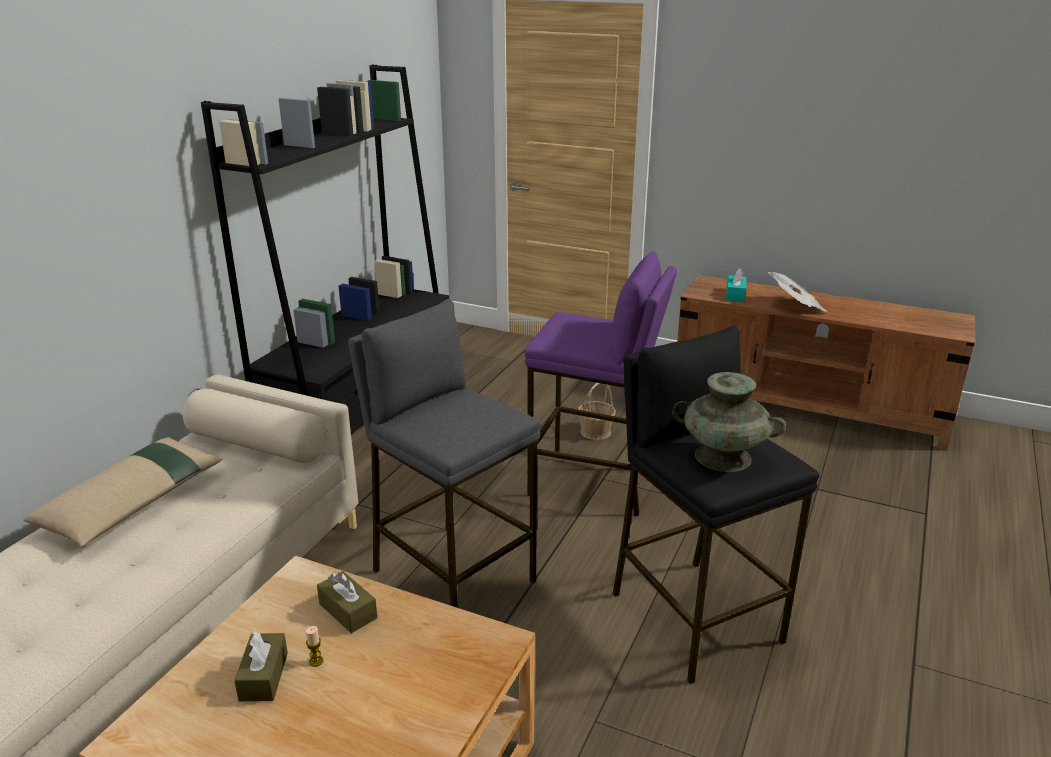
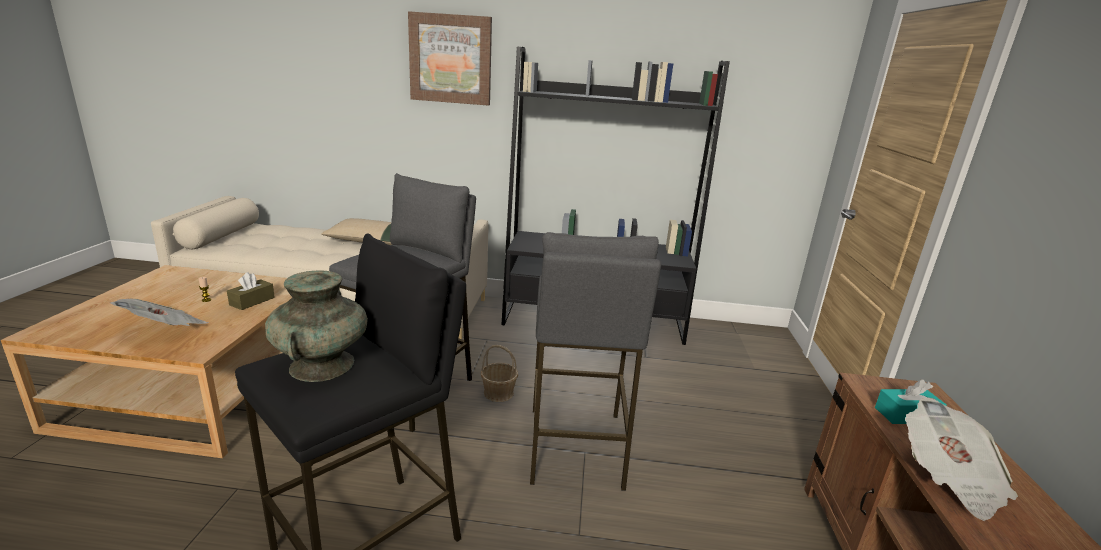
camera: 70 degrees right, 5 degrees down
(105, 149) = (450, 59): none -> picture
(263, 676) = (199, 290): brown tissue box -> none
(416, 686) = (166, 330): none -> newspaper
(594, 482) = (575, 447): purple stool -> grey stool
(595, 432) = (667, 436): basket -> basket (498, 393)

